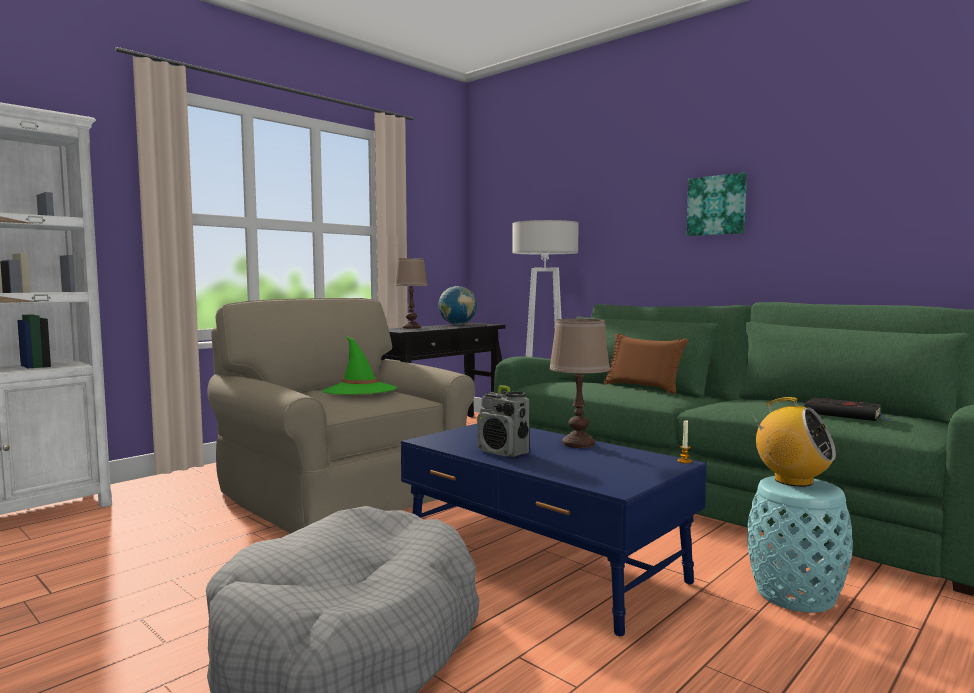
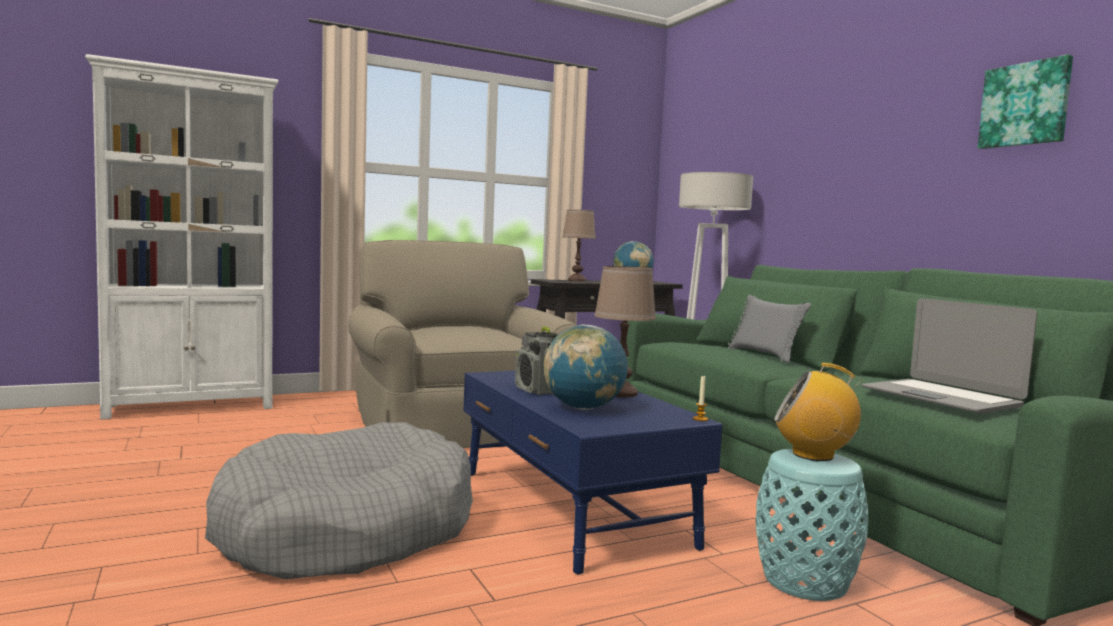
camera: 20 degrees right, 0 degrees up
(360, 390) = (474, 330): green hat -> none
(575, 466) = (583, 408): none -> globe
(643, 388) = (764, 355): brown pillow -> grey pillow
(717, 205) = (896, 155): picture -> picture (1025, 104)
(792, 481) = (813, 455): radio -> radio turned 135 degrees clockwise
(845, 414) = (941, 398): black book -> laptop

